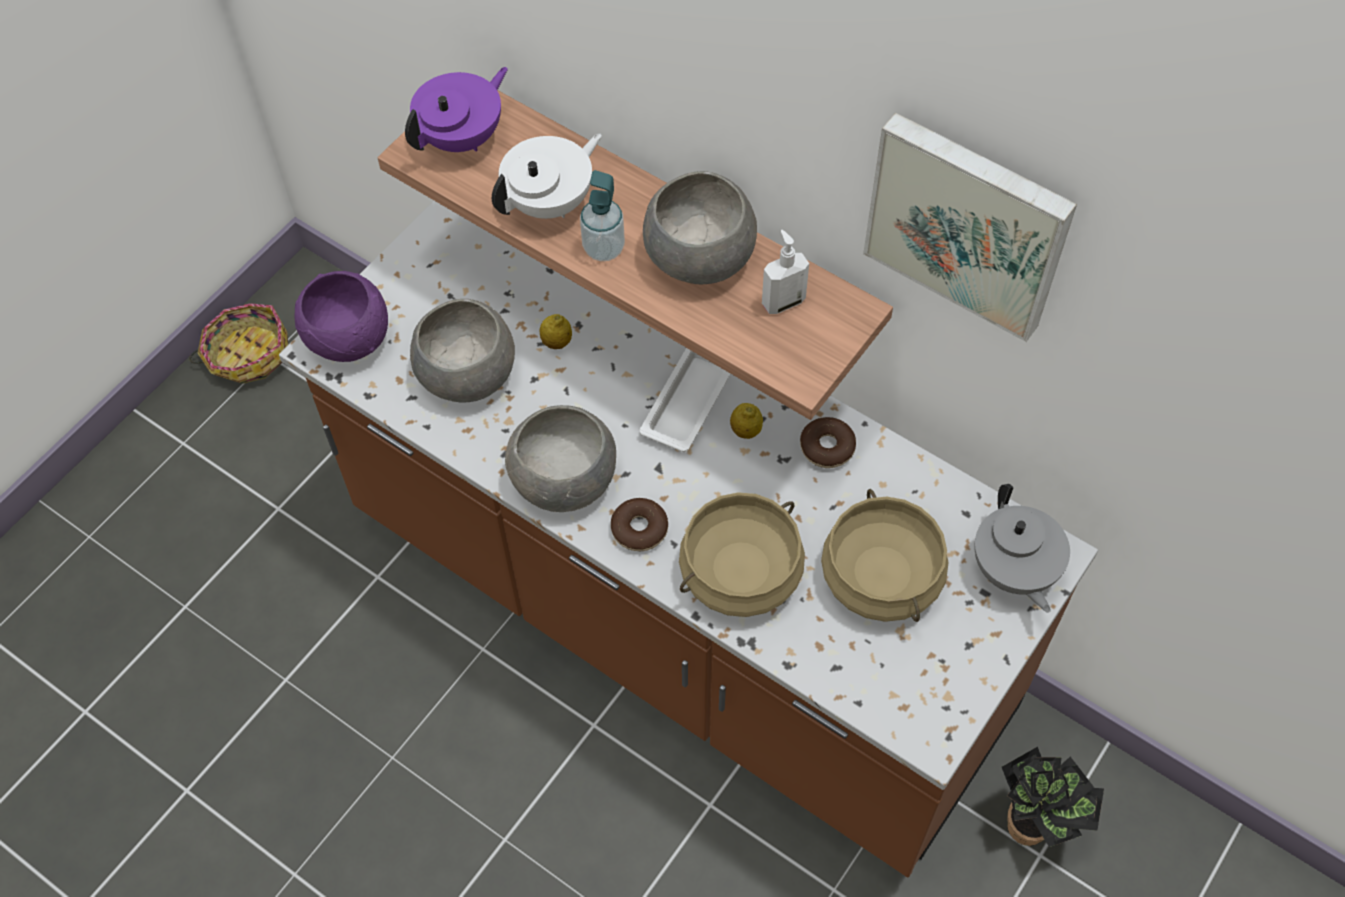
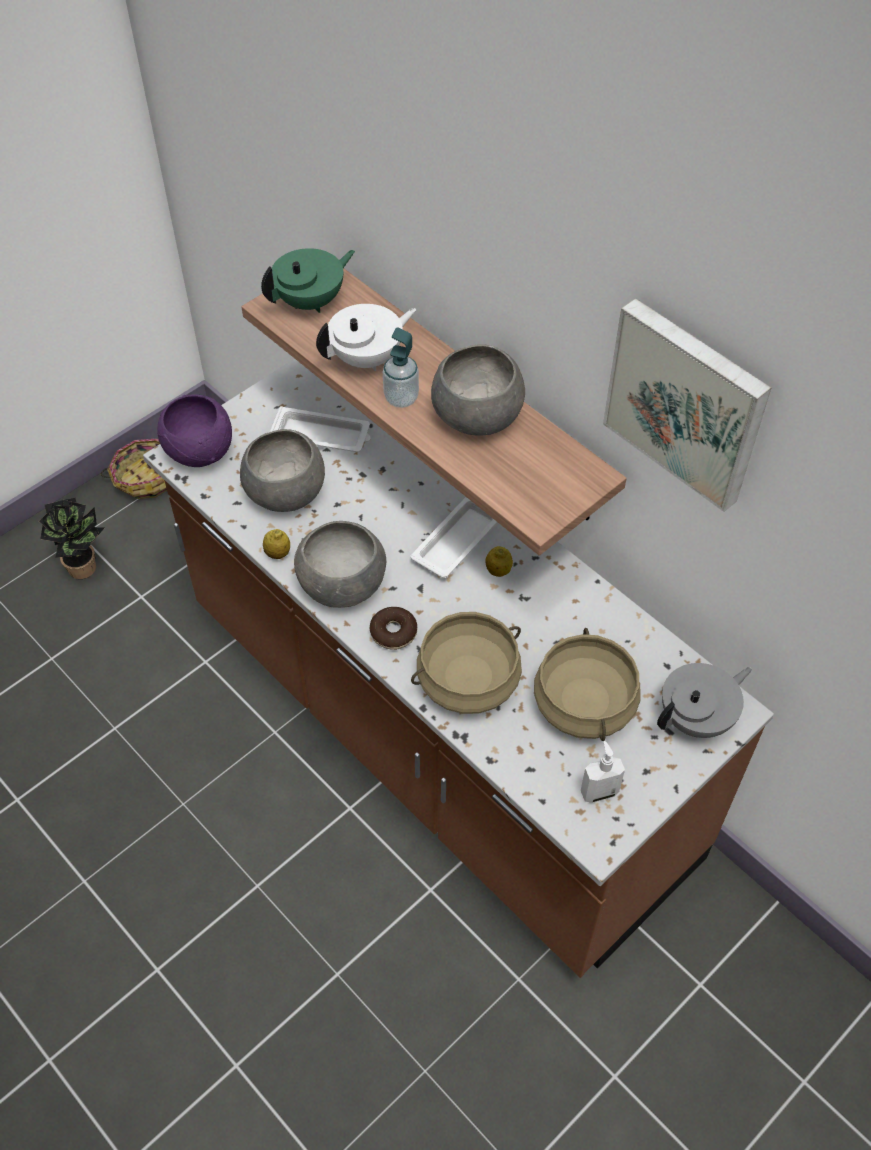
camera: 10 degrees right, 5 degrees down
(463, 138) = (311, 301): purple teapot -> green teapot
(495, 293) = (322, 435): none -> white tray
(557, 342) = (362, 479): lemon -> lemon (278, 553)
(782, 301) = (536, 459): soap dispenser -> soap dispenser (599, 791)
(827, 447) = (562, 594): donut -> none
(1013, 571) = (697, 718): grey teapot -> grey teapot turned 120 degrees counterclockwise
(1033, 826) = (699, 959): potted plant -> potted plant (86, 568)

